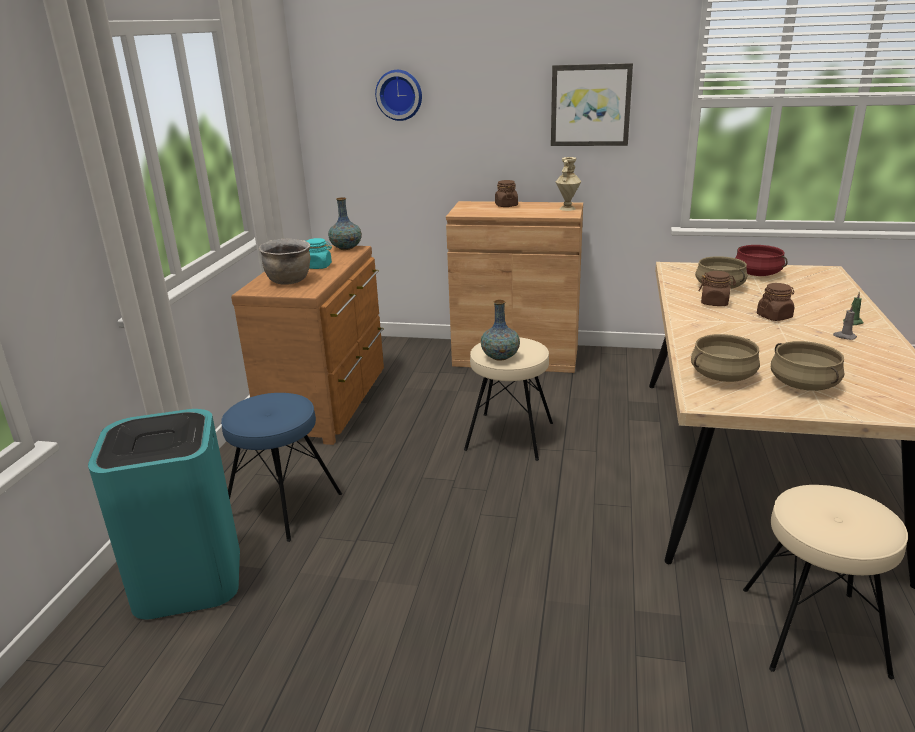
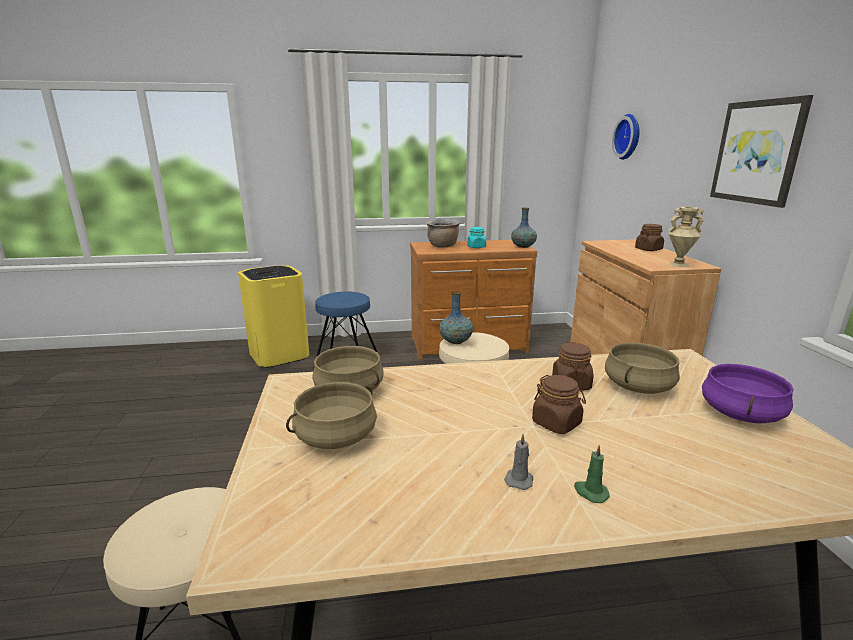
camera: 70 degrees right, 5 degrees down
(189, 580) = (279, 354): turquoise trash can -> yellow trash can
(757, 274) = (741, 414): red cooking pot -> purple cooking pot

